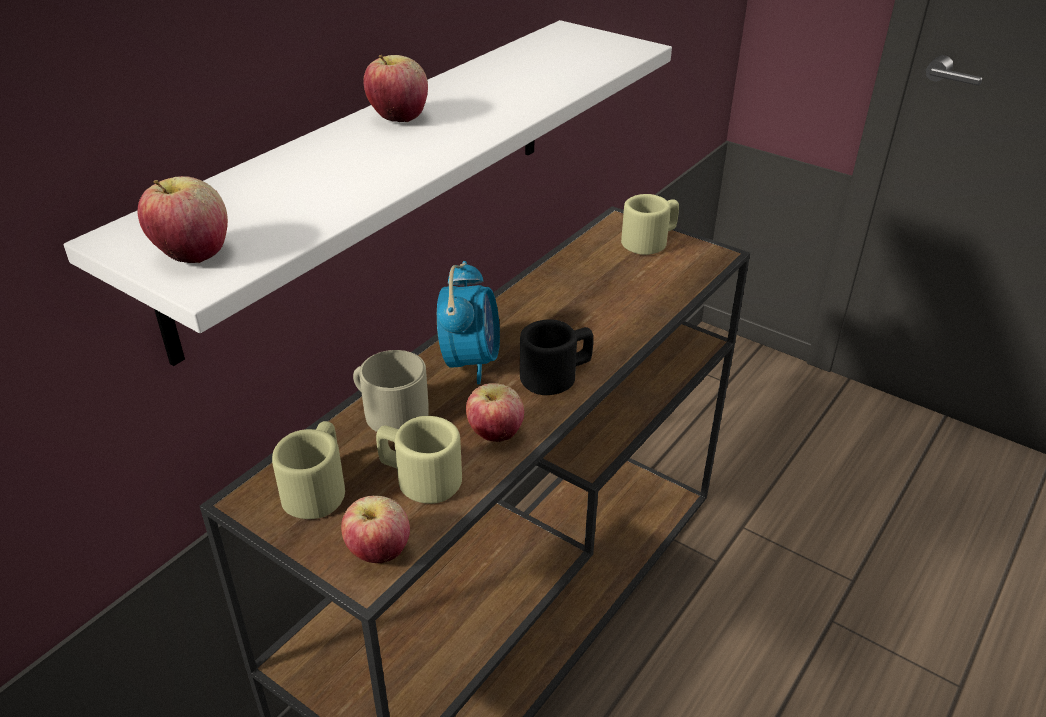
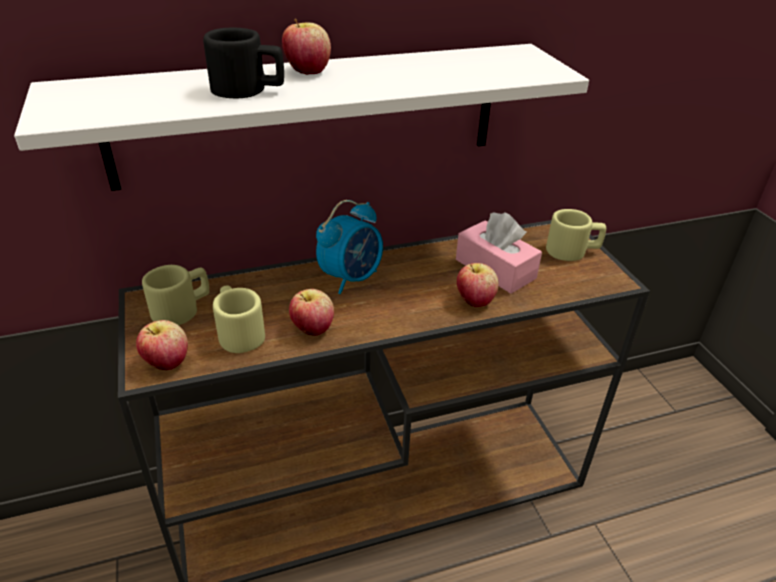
camera: 35 degrees right, 0 degrees up
(193, 255) = (67, 106): apple -> apple (475, 301)
(389, 411) = (269, 285): beige mug -> none
(557, 375) = (395, 311): black mug -> black mug (248, 90)
(601, 289) = (495, 269): none -> pink tissue box

